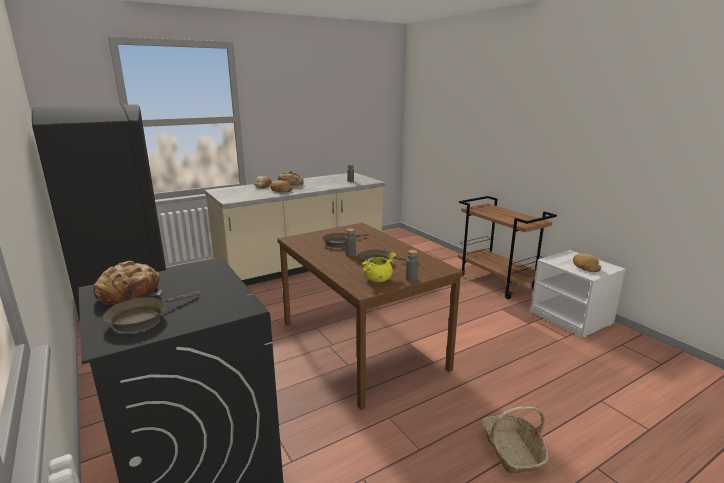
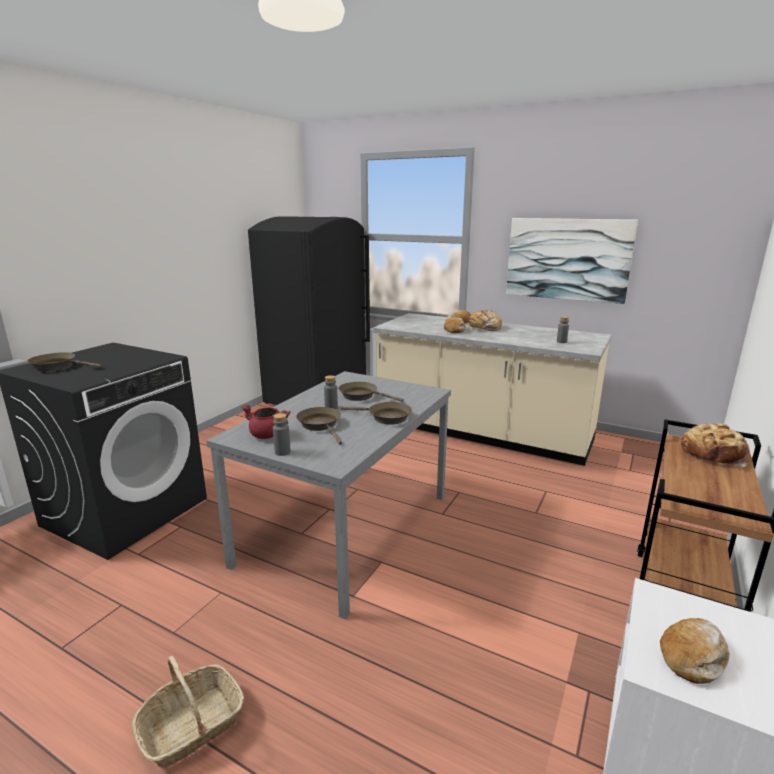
camera: 60 degrees right, 0 degrees up
(130, 293) = (102, 354): bread -> bread (713, 454)
(313, 127) = (567, 259): none -> picture
(360, 345) = (346, 527): brown dining table -> grey dining table
(377, 279) = (268, 435): yellow cooking pot -> red cooking pot
(387, 244) = (386, 417): none -> brown frying pan

